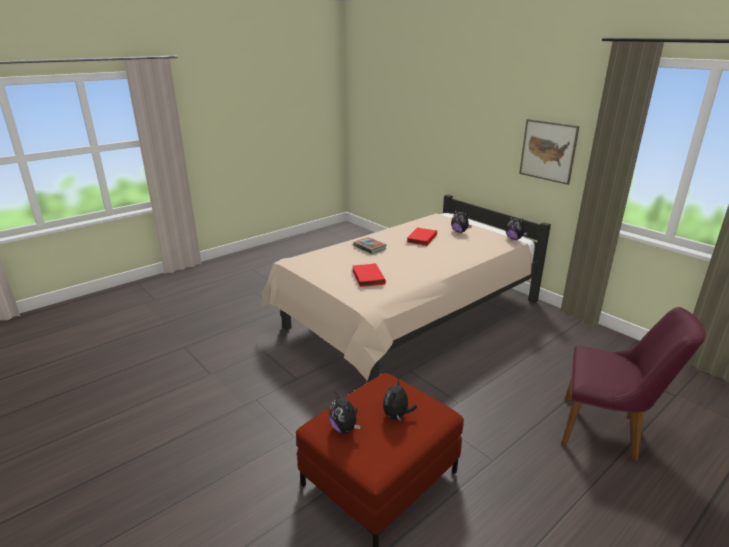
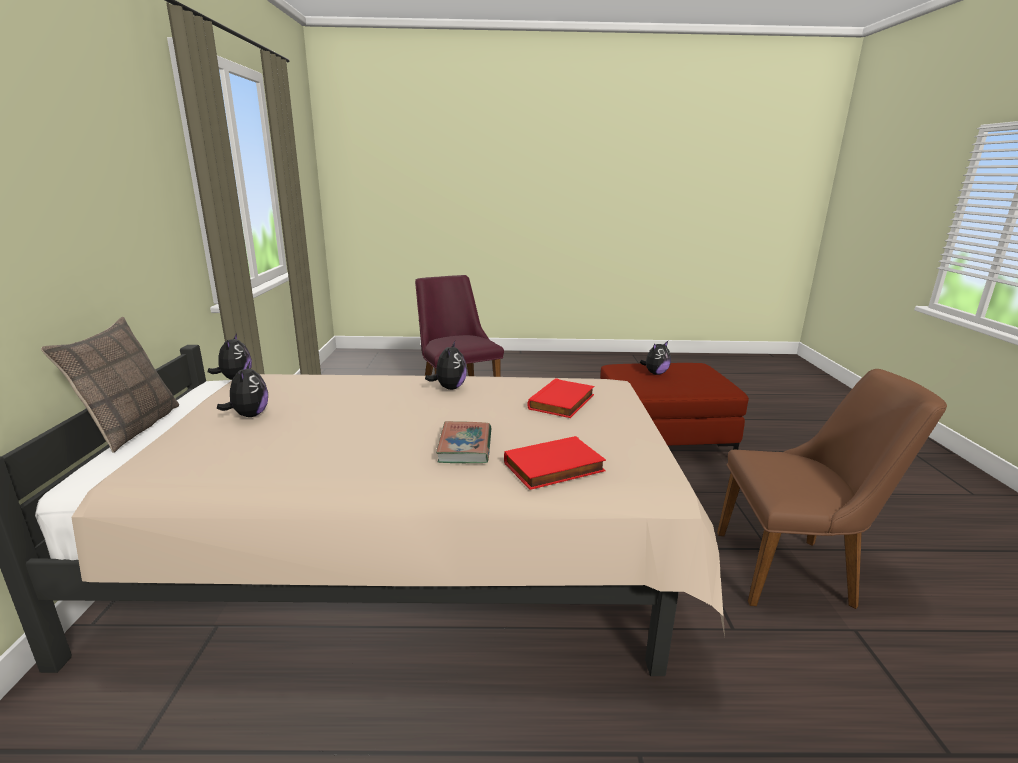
camera: 140 degrees left, 5 degrees down
(237, 392) = (796, 570): none -> brown chair
(344, 428) = (705, 380): plush toy -> plush toy (449, 388)
(421, 238) = (340, 428): red book -> red book (554, 468)
(481, 221) = (131, 427): none -> pillow
(548, 151) = (128, 216): picture -> none

